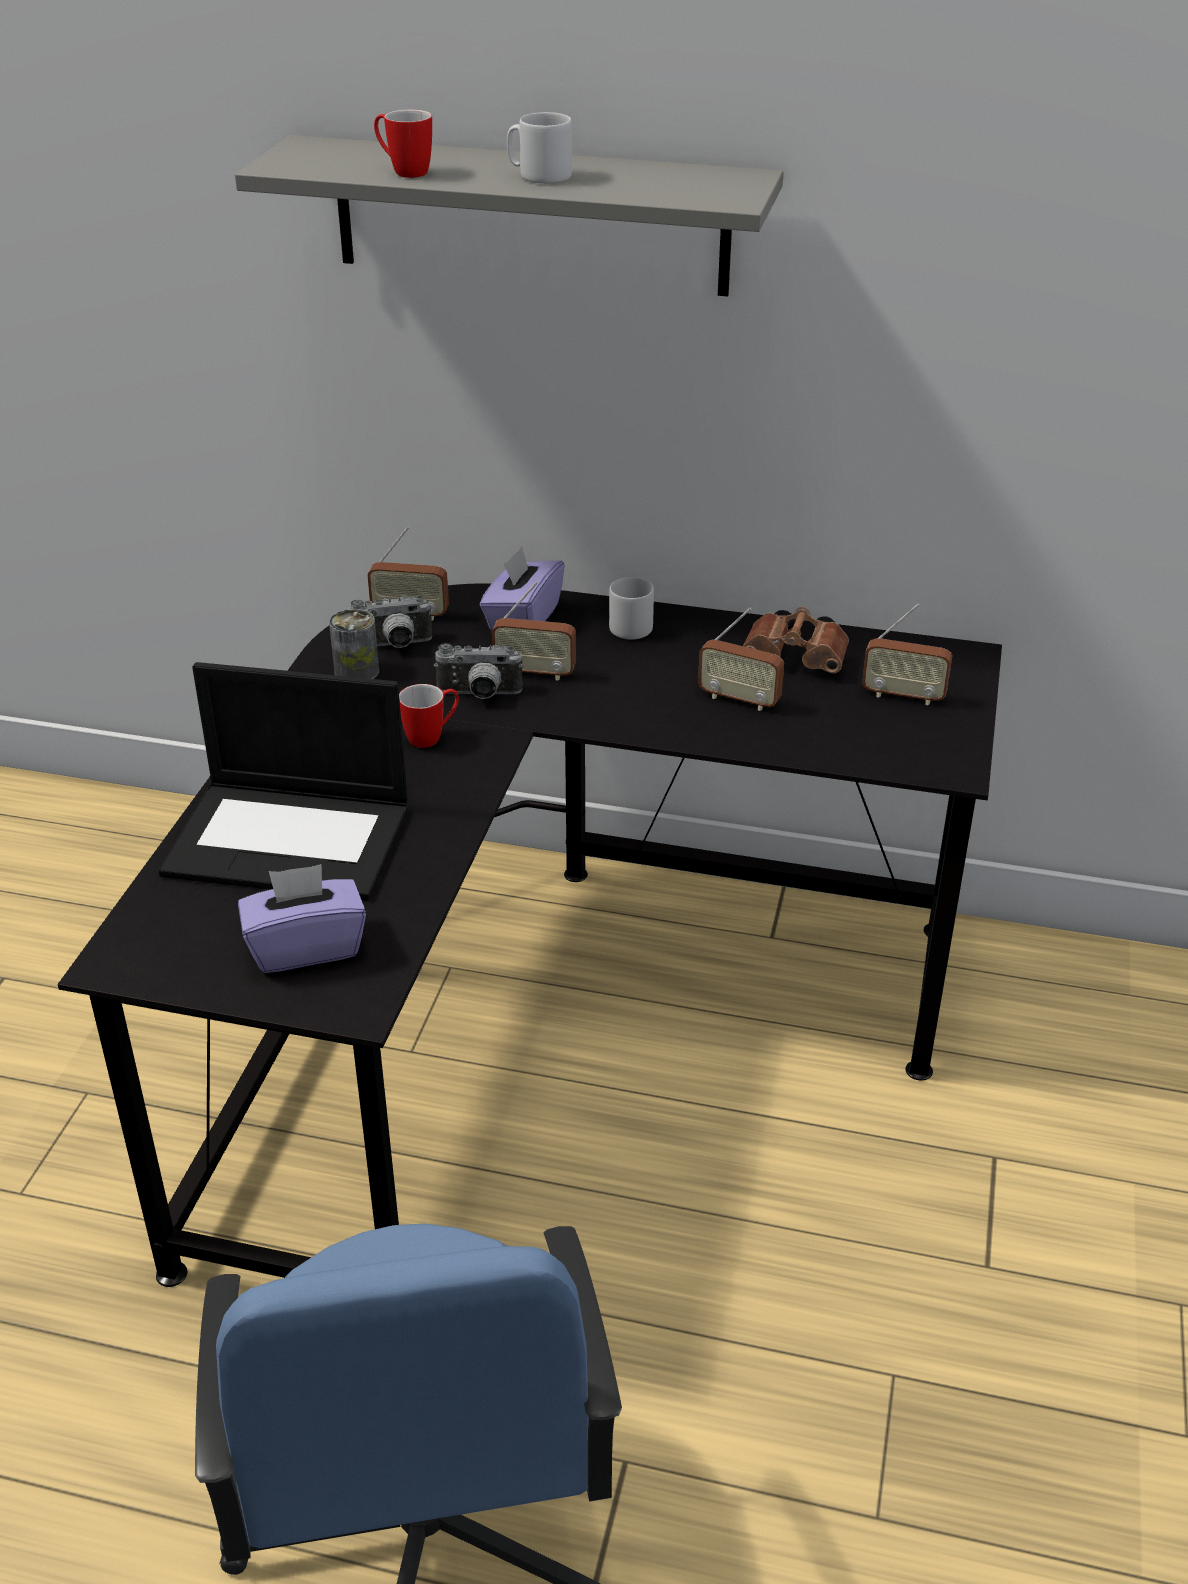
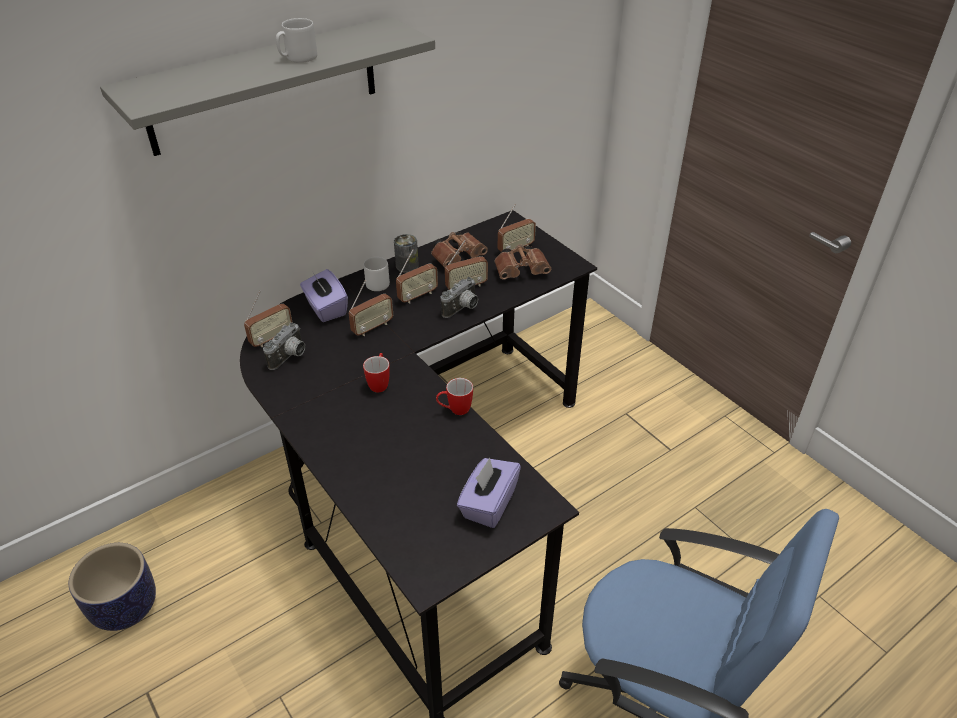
camera: 50 degrees left, 5 degrees up
(95, 882) = (124, 608): none -> planter
(291, 839) = (402, 469): laptop -> none
(356, 671) = (294, 379): can -> can (407, 266)
(403, 171) = (225, 81): mug -> mug (454, 410)
(479, 695) = (367, 352): camera -> camera (463, 309)
(655, 671) = (417, 296): none -> radio
(857, 730) = (522, 271): none -> brown binoculars

